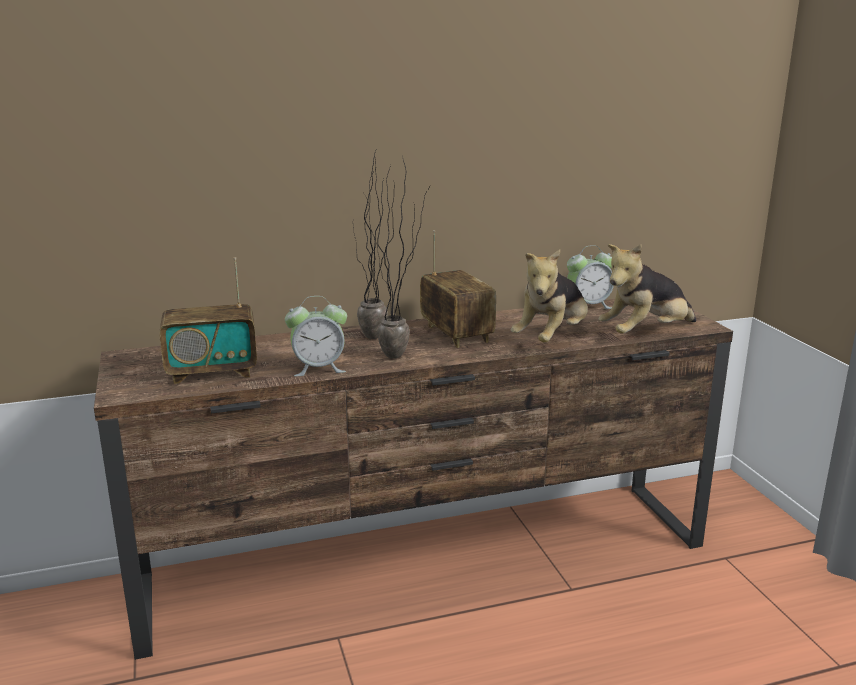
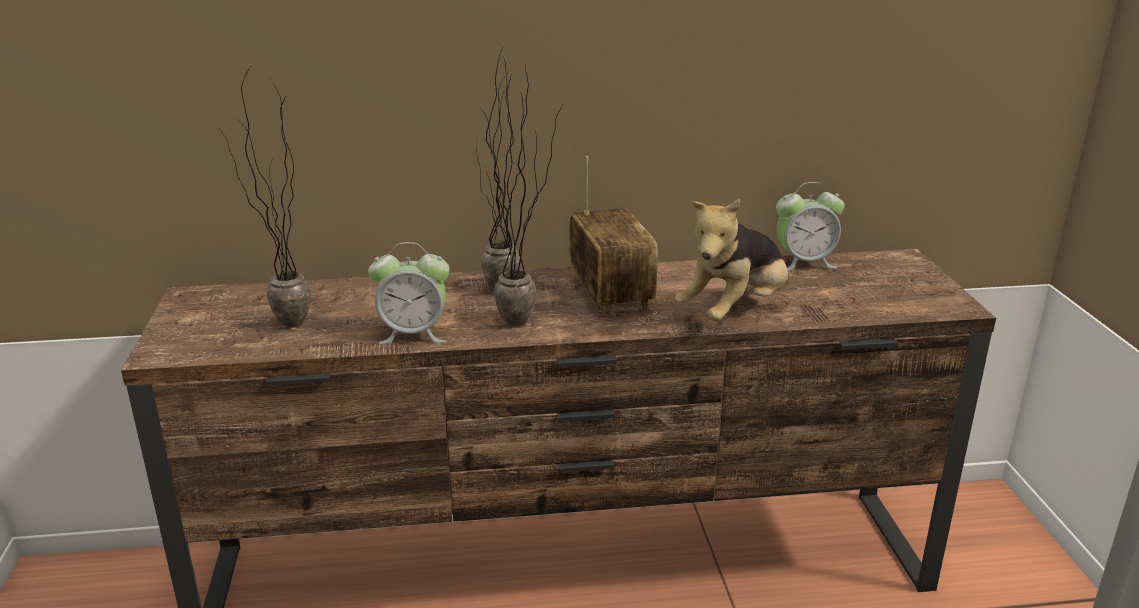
camera: 10 degrees right, 5 degrees up
(212, 372) = (282, 329): radio -> potted plant
(645, 334) = (868, 313): plush toy -> none

